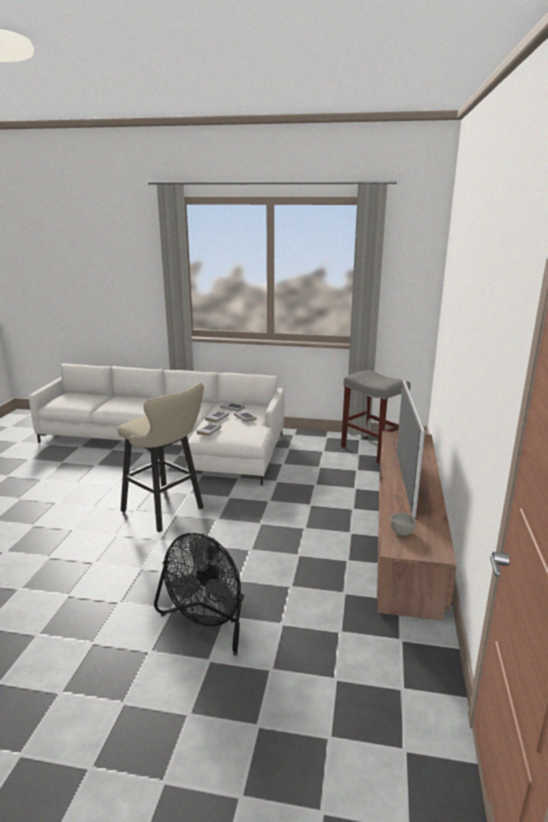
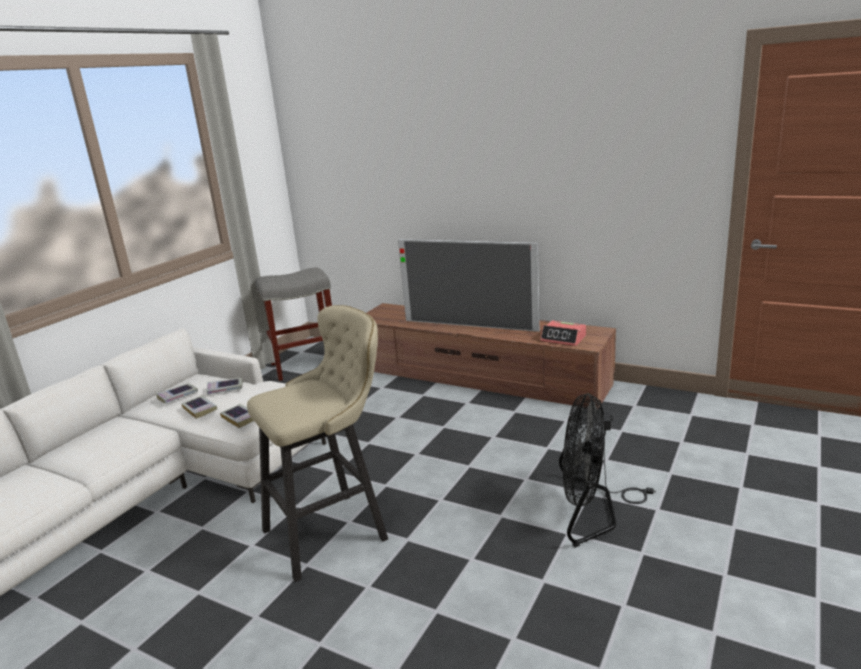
camera: 70 degrees left, 0 degrees up
(207, 620) = (593, 506): black fan -> black fan turned 135 degrees clockwise
(402, 532) = (563, 339): grey bowl -> alarm clock

